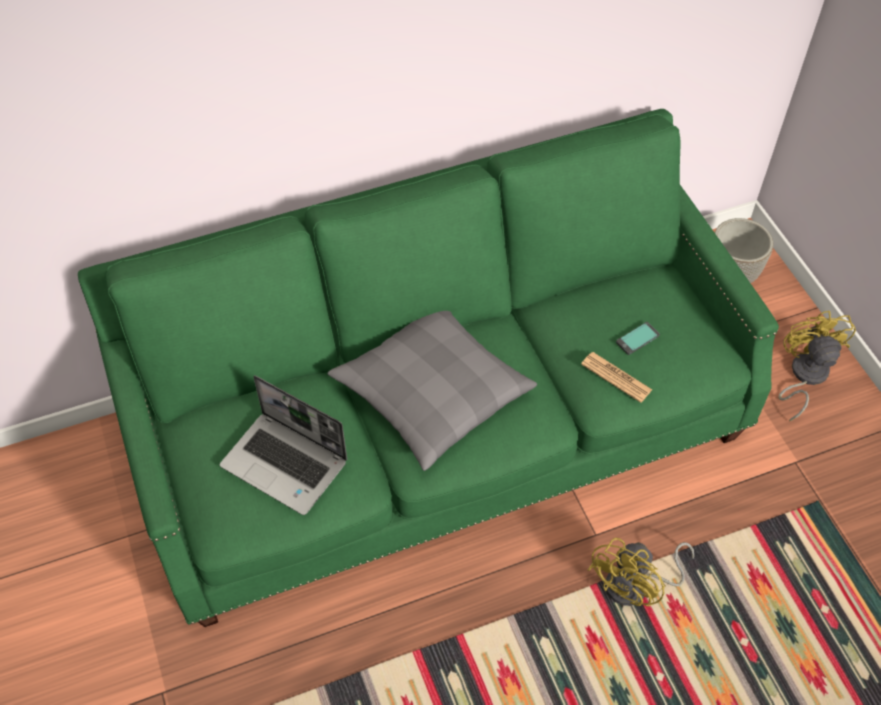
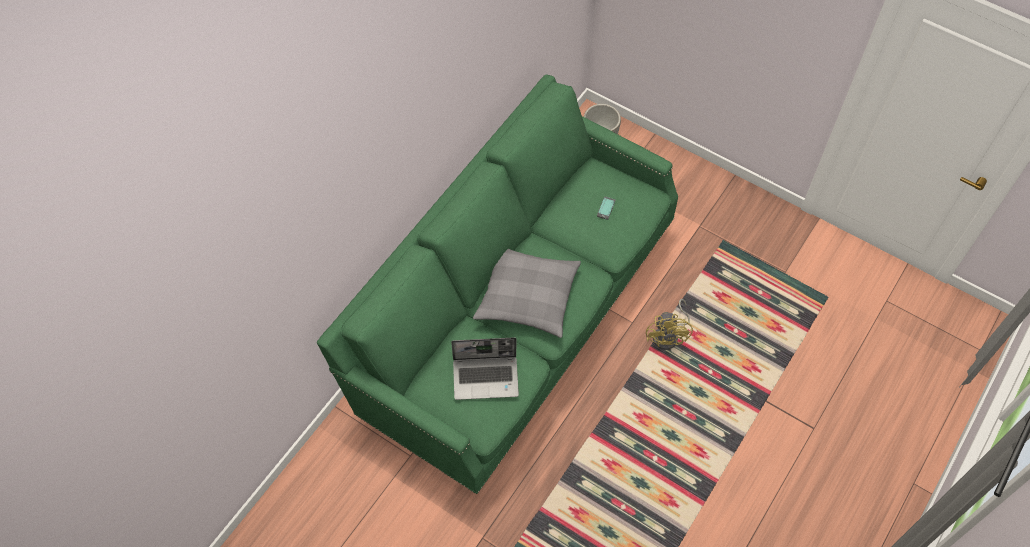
camera: 35 degrees left, 5 degrees up
(616, 377) = (610, 235): newspaper -> none
(804, 376) = (673, 176): yellow fan -> none

